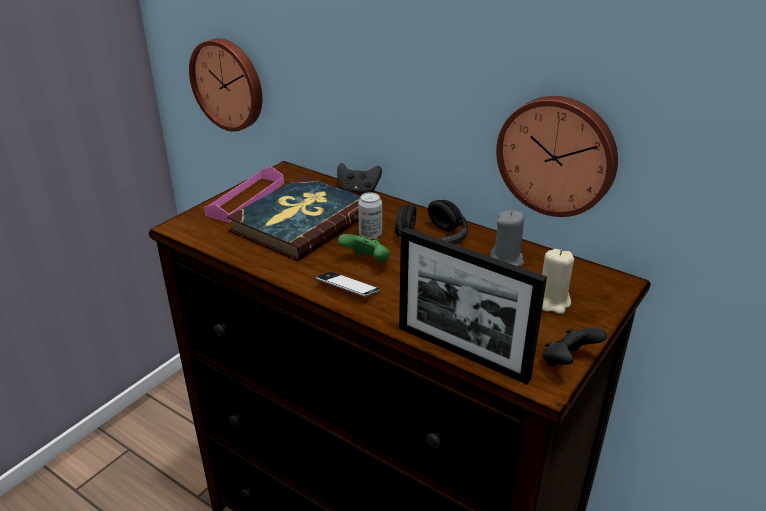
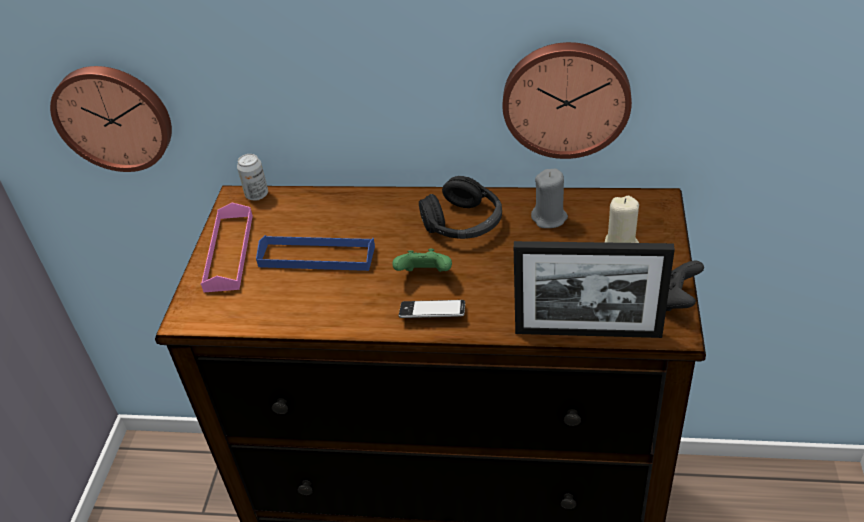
camera: 25 degrees left, 10 degrees up
(301, 222) = (317, 256): book -> blue tray
(358, 191) = (342, 194): black game controller -> none
(370, 234) = (400, 242): can -> can (257, 195)

